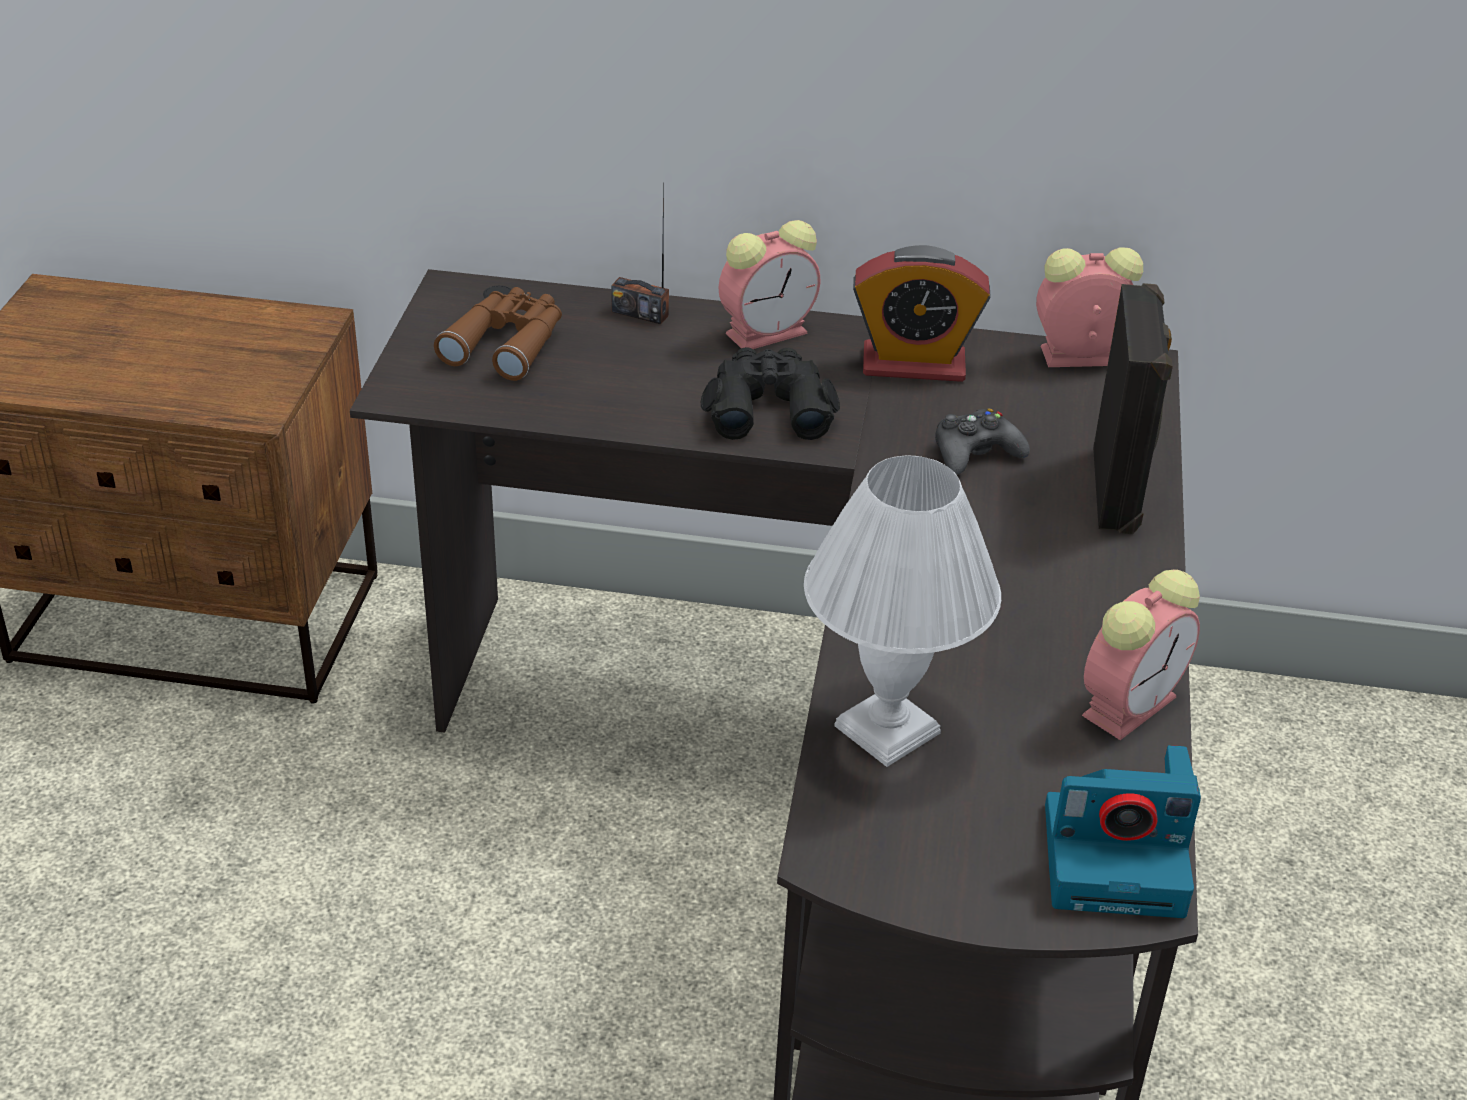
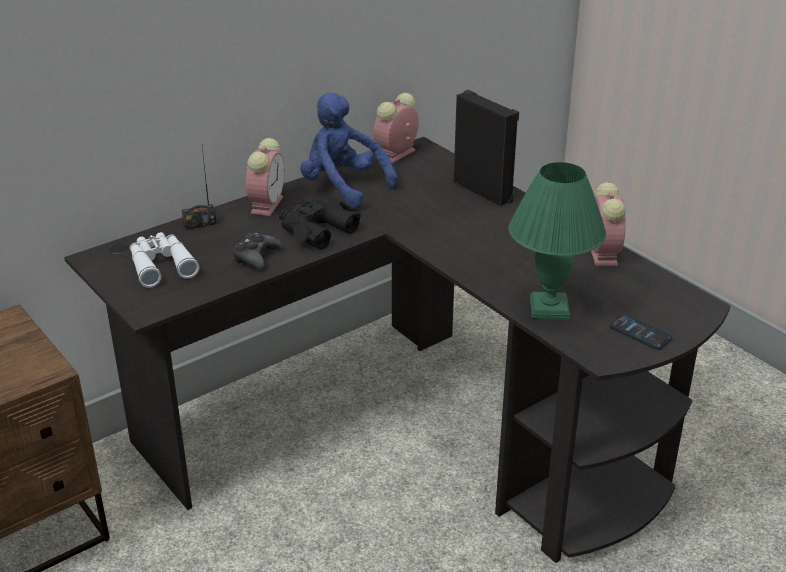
camera: 45 degrees left, 5 degrees down
(507, 343) = (161, 265): brown binoculars -> white binoculars
(884, 729) = (548, 309): white table lamp -> green table lamp
(913, 364) = (343, 187): alarm clock -> blue plush toy
(956, 864) = (640, 333): none -> phone
(975, 452) = (418, 204): black game controller -> black game controller (256, 257)
(1117, 858) = (676, 299): camera -> none

